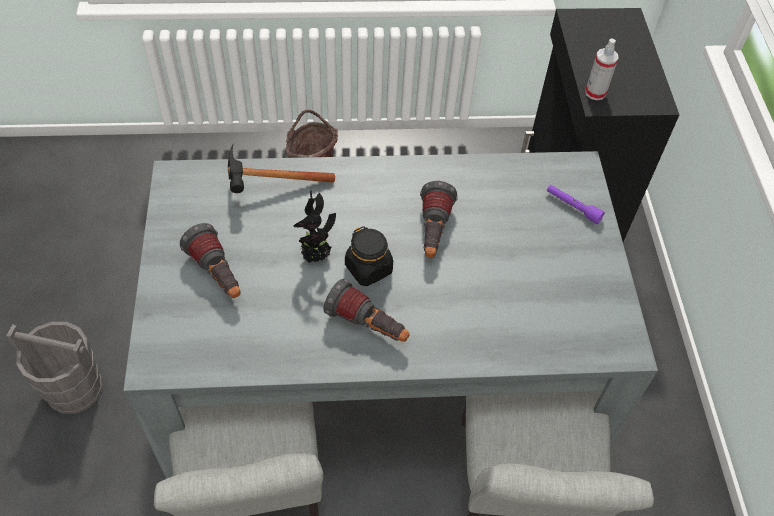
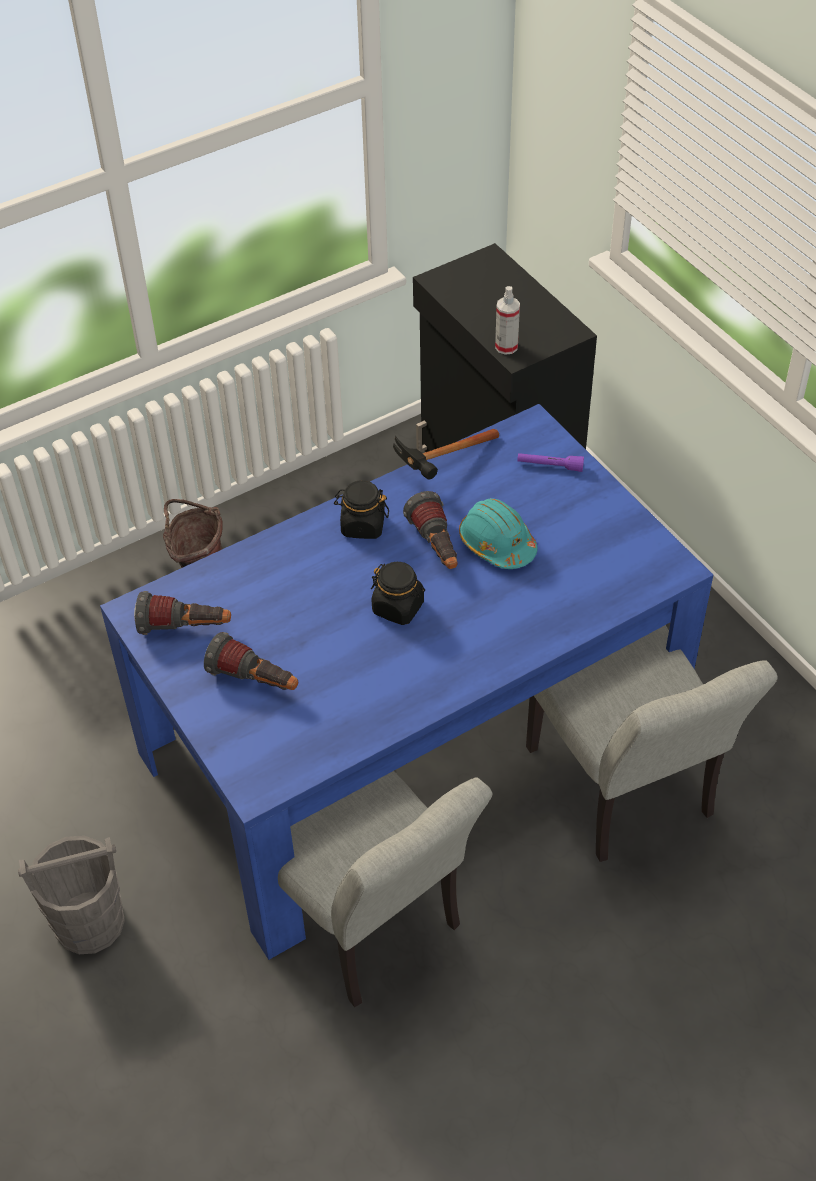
camera: 25 degrees left, 5 degrees down
(268, 187) = (241, 578): hammer -> hammer (441, 468)
(316, 256) = (339, 619): potted plant -> none
(368, 326) = (434, 657): flashlight -> flashlight (185, 628)
(381, 368) = (412, 738): grey dining table -> blue dining table
(388, 188) = (362, 525): none -> black jar
(484, 253) = (497, 544): none -> turquoise hard hat

